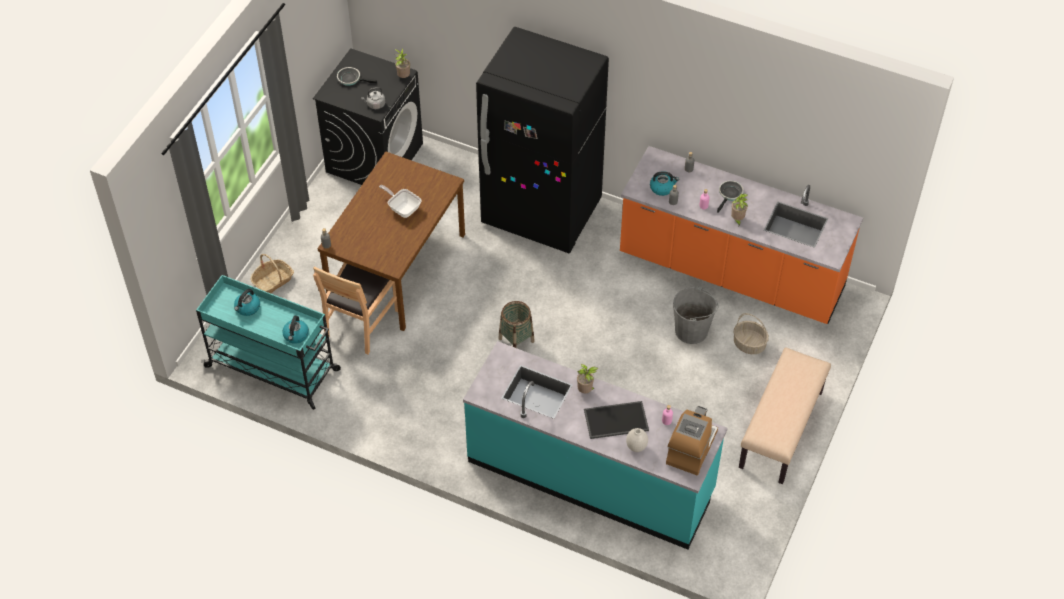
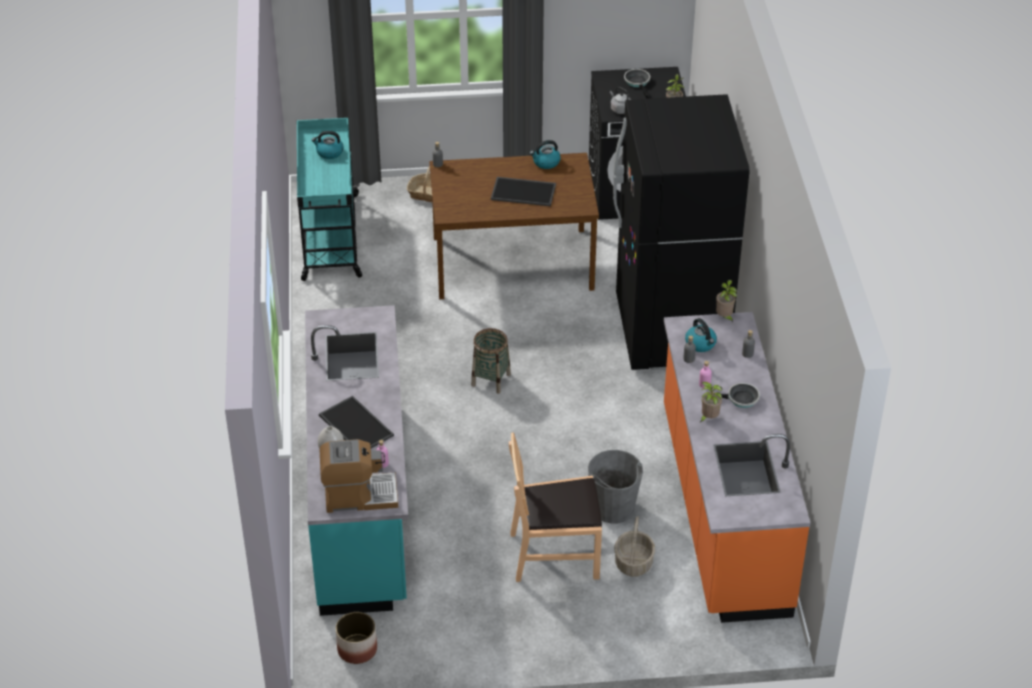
camera: 60 degrees right, 10 degrees down
(296, 335) = (320, 193): kettle -> kettle (546, 162)
(361, 322) = (427, 268): brown chair -> brown chair (554, 554)
(402, 208) = (524, 191): frying pan -> tray
(586, 391) = (377, 389): potted plant -> potted plant (724, 317)
(734, 540) = (357, 649): none -> planter
(781, 430) = (534, 636): beige bench -> none

